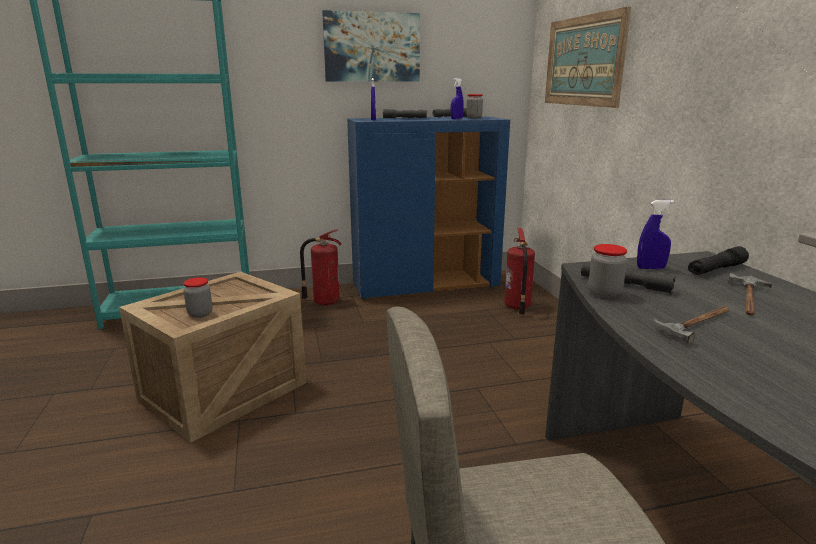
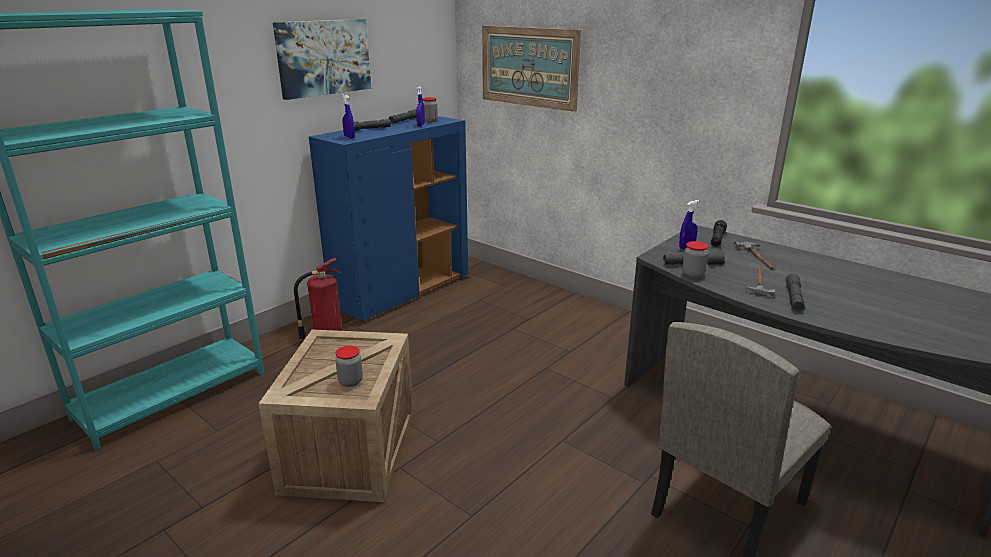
camera: 35 degrees left, 5 degrees up
(517, 307) = (500, 290): fire extinguisher -> none
(725, 355) = (793, 298): none -> grey flashlight

